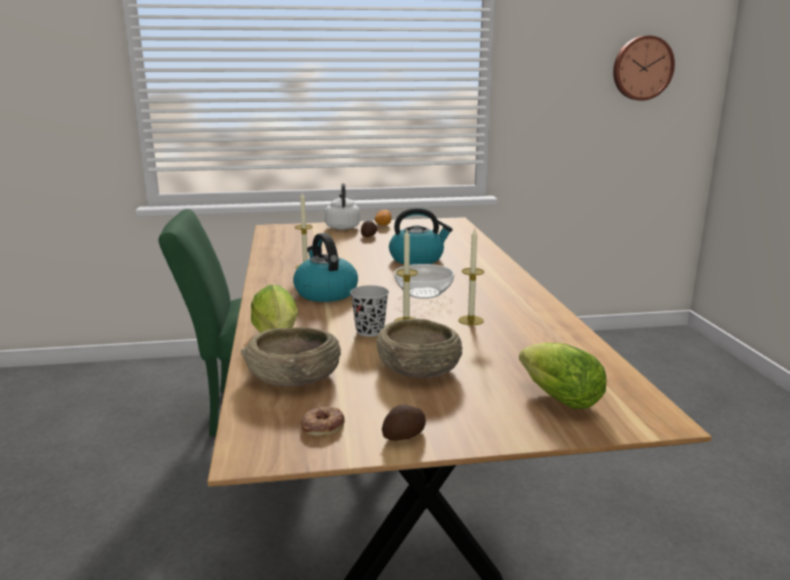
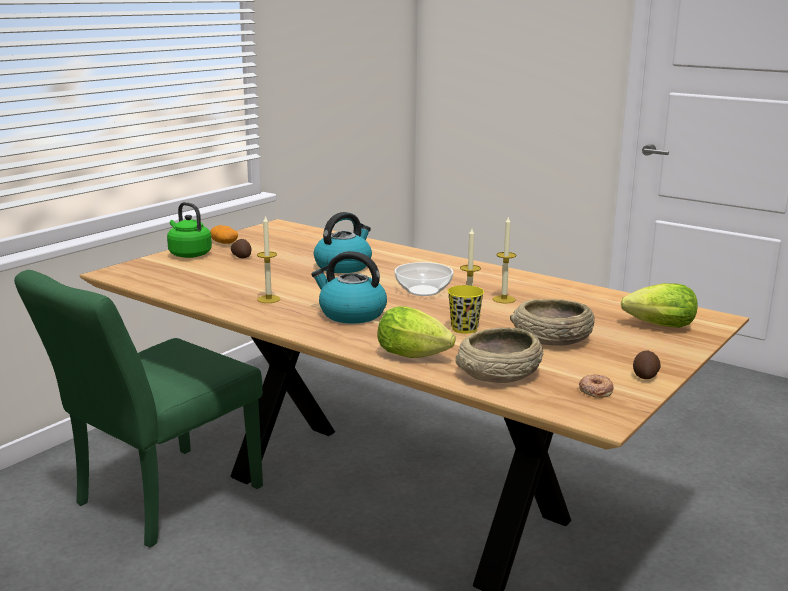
camera: 45 degrees left, 0 degrees up
(342, 227) = (188, 254): white kettle -> green kettle
(370, 331) = (464, 329): black cup -> yellow cup
(642, 68) = (364, 44): wall clock -> none

